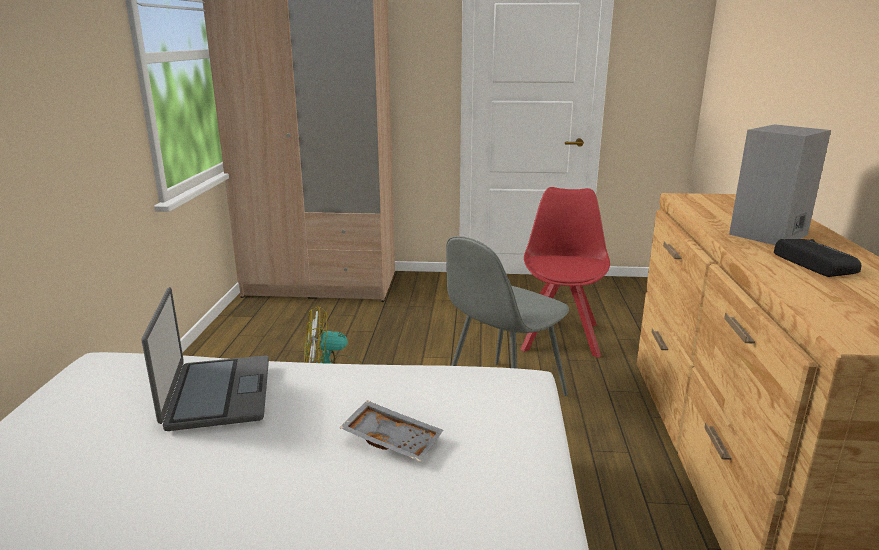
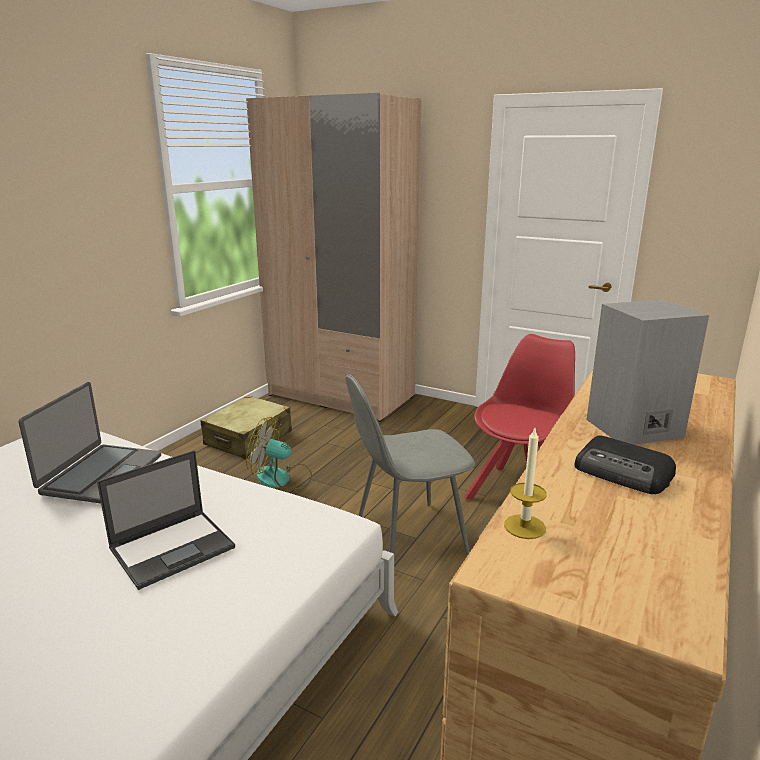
camera: 25 degrees right, 0 degrees up
(259, 343) = (249, 438): none -> beige suitcase
(393, 439) = (173, 547): grey tray -> laptop
(813, 263) = (624, 473): radio -> radio turned 120 degrees clockwise
(819, 309) = (524, 526): none -> candle

